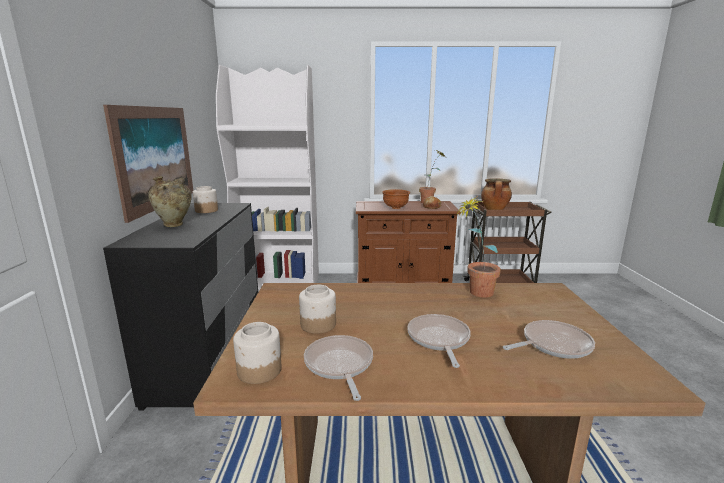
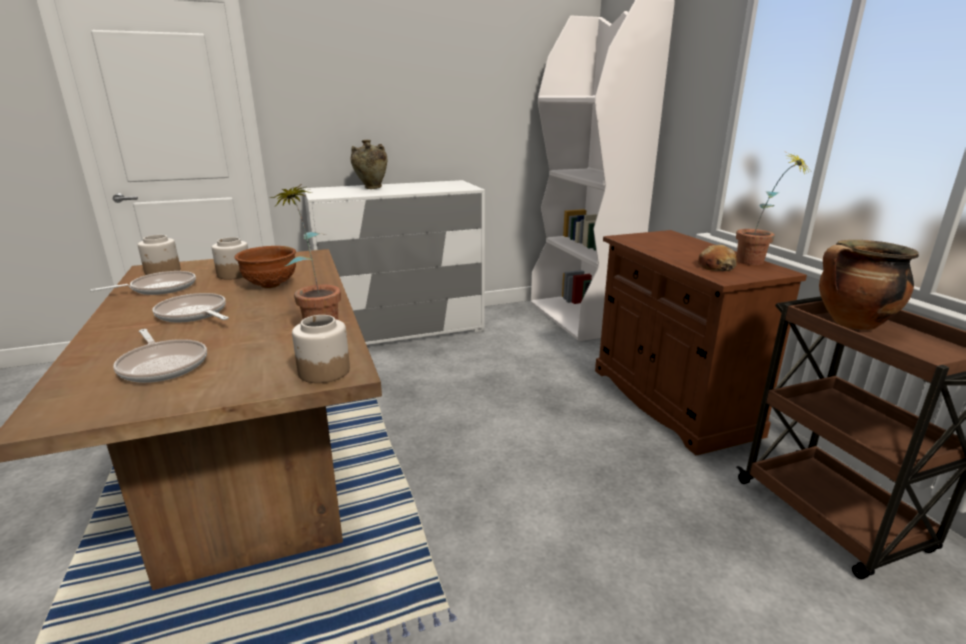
camera: 70 degrees right, 5 degrees up
(156, 157) = (405, 124): picture -> none
(206, 210) = (433, 186): jar -> jar (324, 371)
(209, 356) = (402, 329): black dresser -> white dresser
(395, 208) = (661, 249): brown bowl -> brown bowl (270, 285)
(438, 339) = (193, 314): frying pan -> frying pan turned 120 degrees counterclockwise

